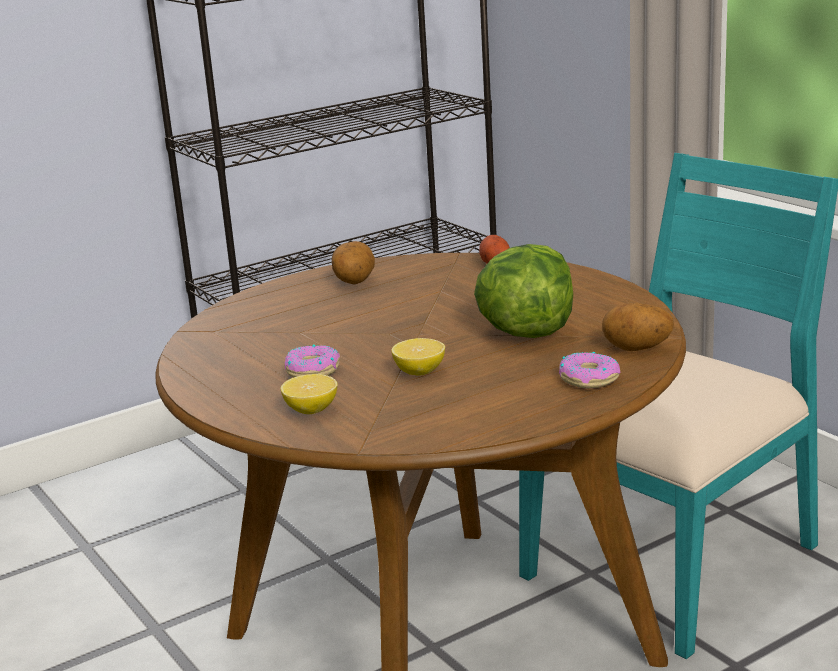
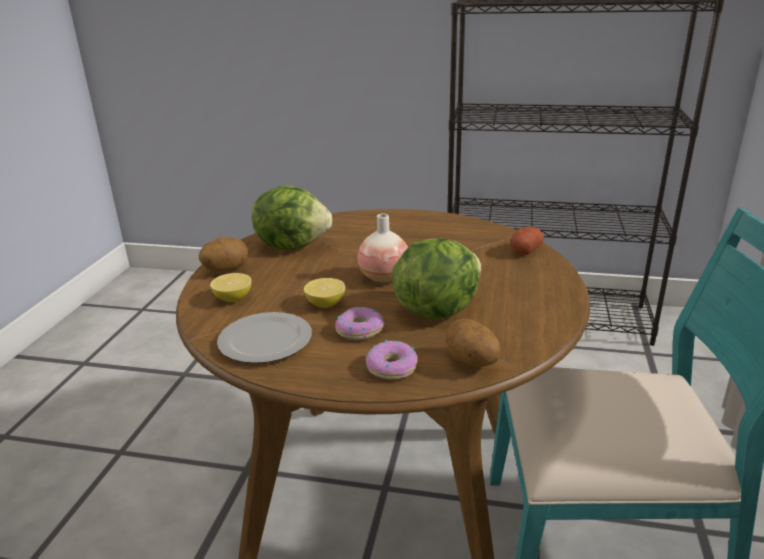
camera: 45 degrees right, 5 degrees up
(245, 349) = (293, 245): none -> lettuce
(312, 370) = (287, 274): donut -> donut (359, 330)
(354, 282) = (425, 228): potato -> potato (226, 270)
(421, 332) = (384, 278): none -> vase
(436, 416) = (266, 340): none -> plate

